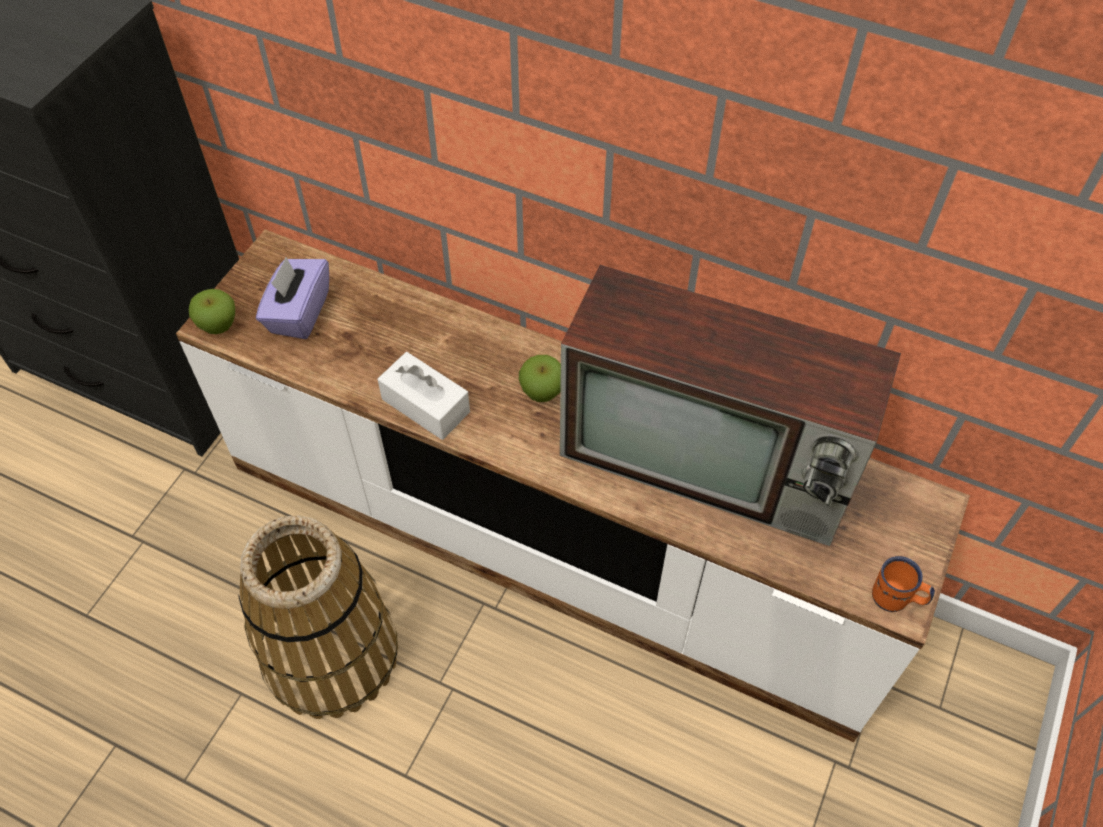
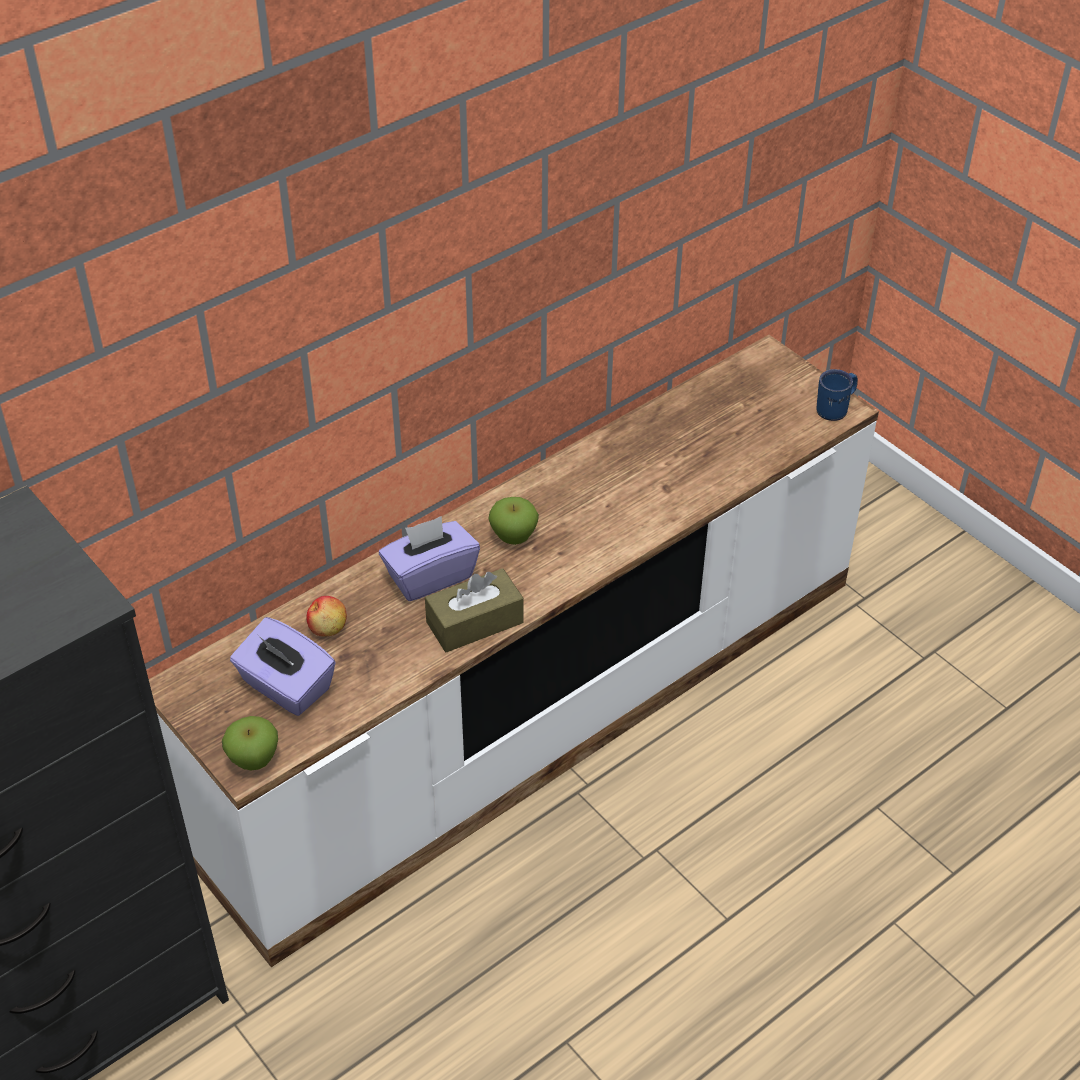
camera: 65 degrees left, 10 degrees down
(332, 654) = (564, 942): basket -> none
(372, 312) = (328, 627): none -> apple
(425, 405) = (474, 622): white tissue box -> brown tissue box
(463, 353) = (430, 576): none -> purple tissue box
(712, 460) = (653, 457): television -> none
(896, 599) = (836, 409): orange mug -> blue mug

